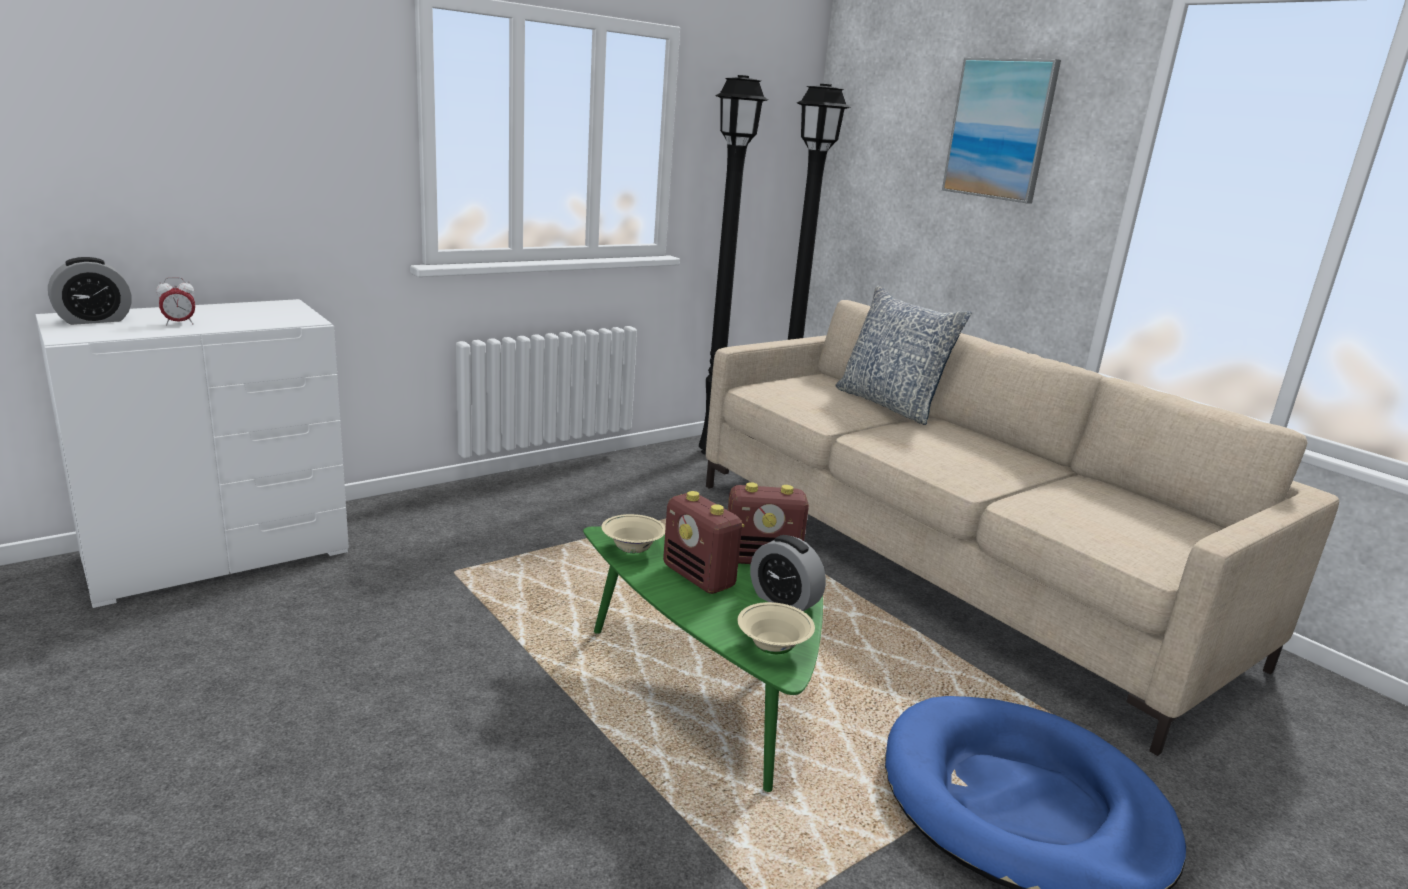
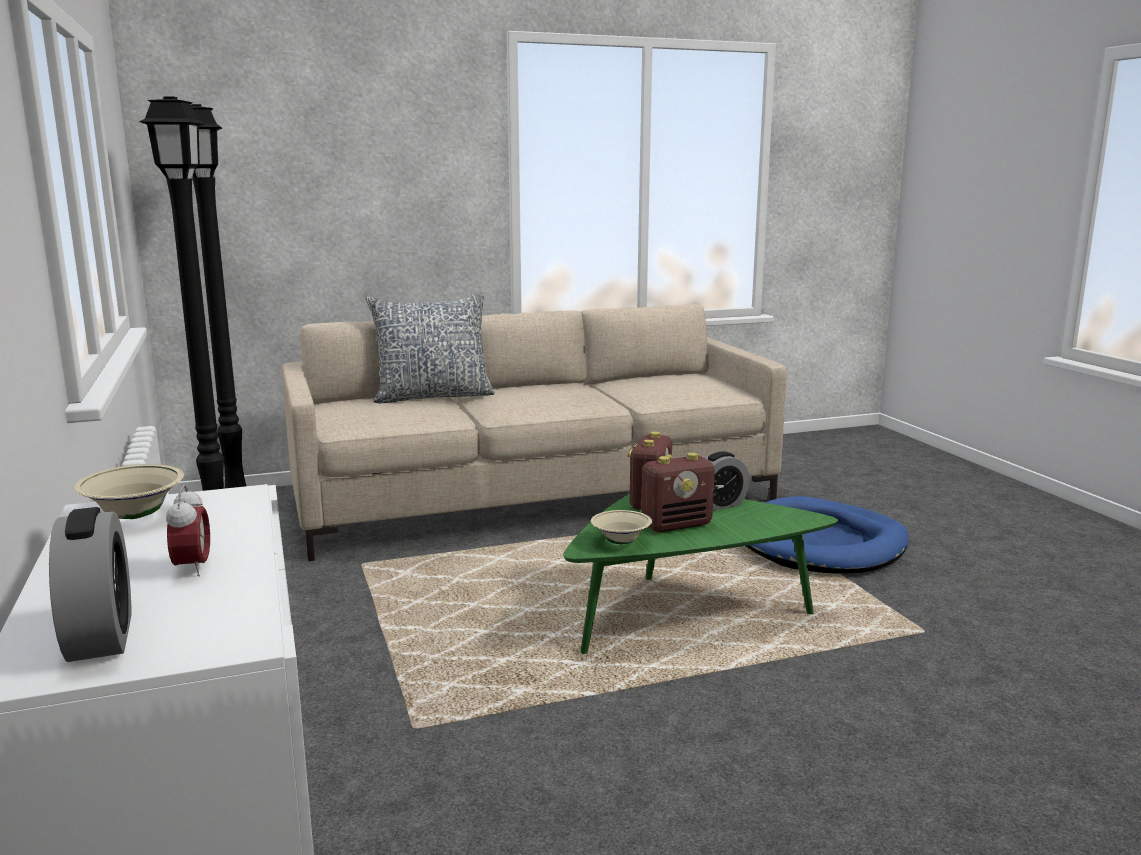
camera: 70 degrees left, 5 degrees down
(773, 648) = (785, 517): beige bowl -> beige bowl (134, 516)
(1000, 129) = (382, 141): picture -> none

